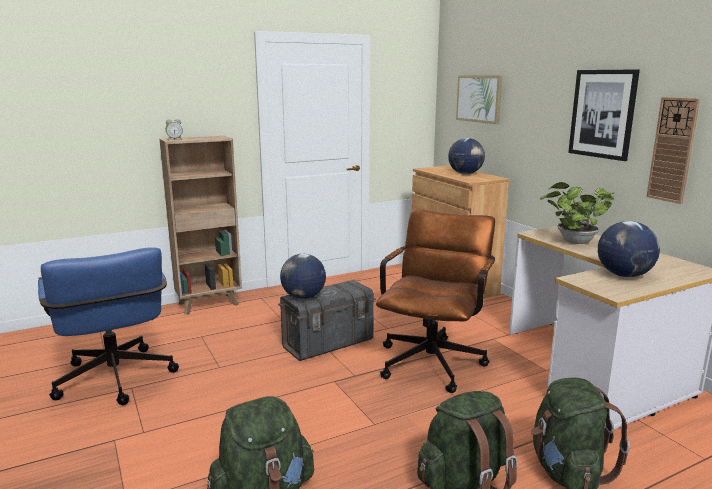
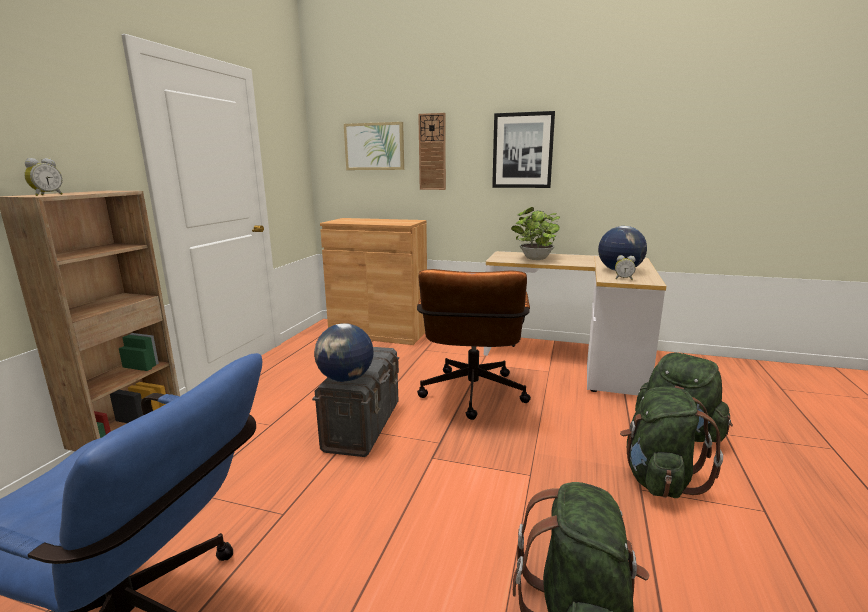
camera: 45 degrees left, 0 degrees up
(433, 359) = (472, 397): brown office chair -> brown office chair turned 150 degrees counterclockwise
(465, 174) = (382, 221): globe -> none
(594, 283) = (623, 279): none -> alarm clock
(672, 150) = (590, 174): wall clock -> wall clock (432, 152)

